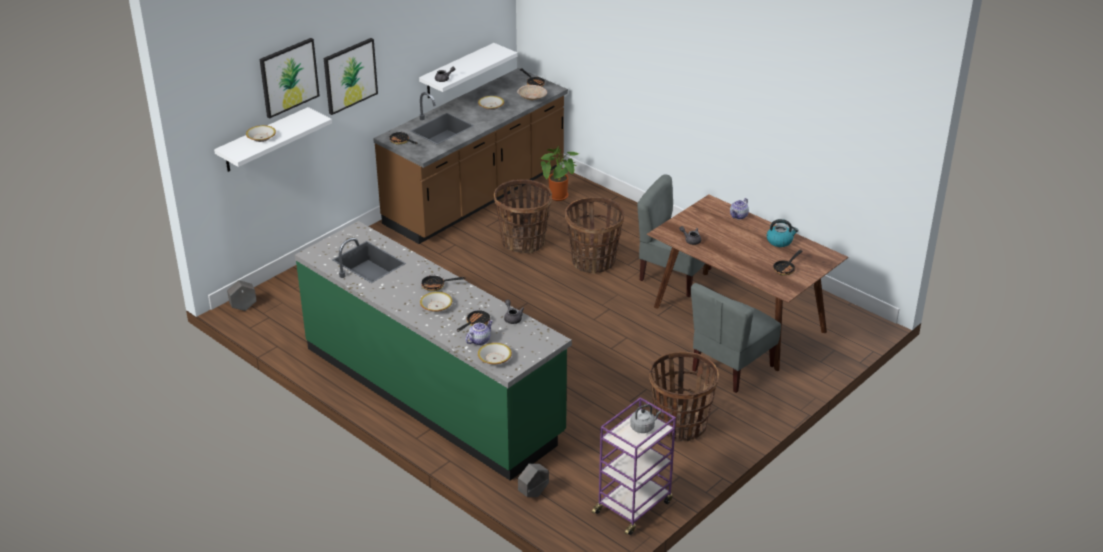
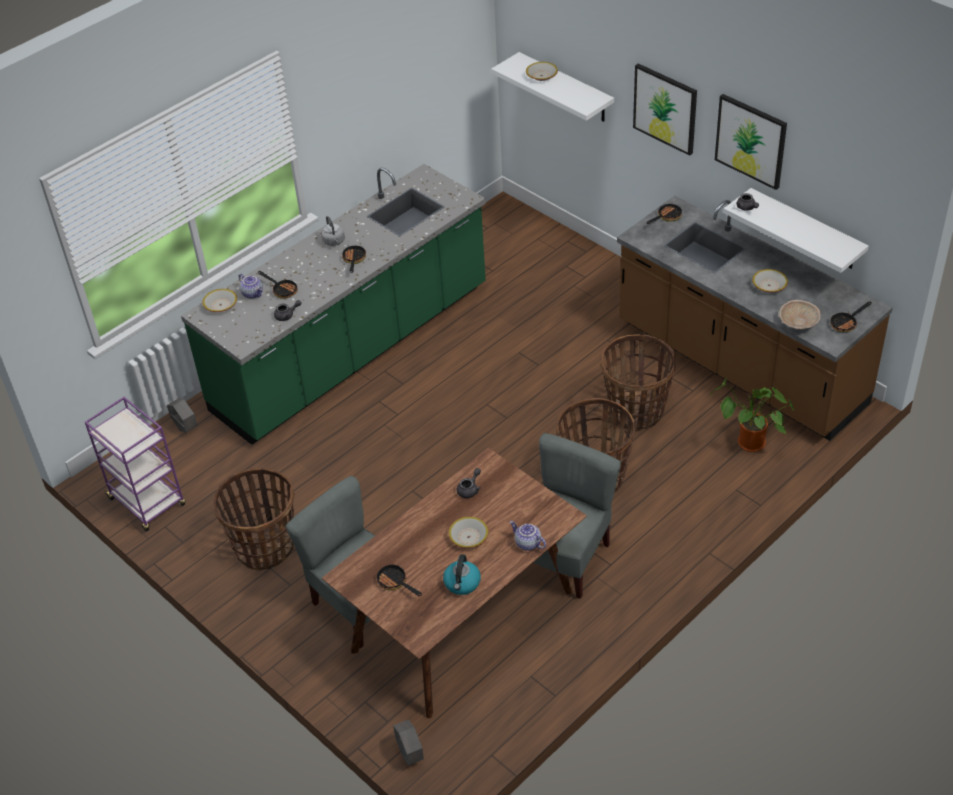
camera: 95 degrees right, 10 degrees up
(243, 307) = (504, 210): grey planter -> grey planter (410, 754)
(289, 77) = (598, 50): picture -> picture (751, 141)
(436, 306) = (317, 262): bowl -> bowl (468, 537)
(643, 427) = (132, 438): grey kettle -> grey kettle (334, 242)

